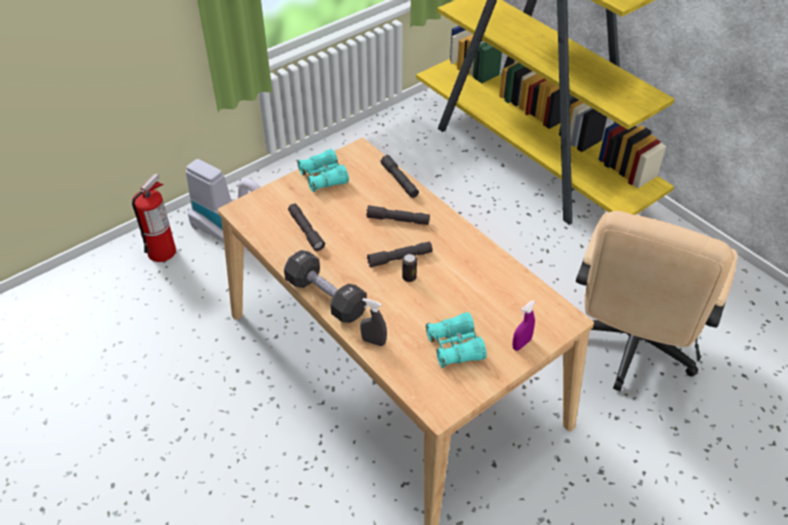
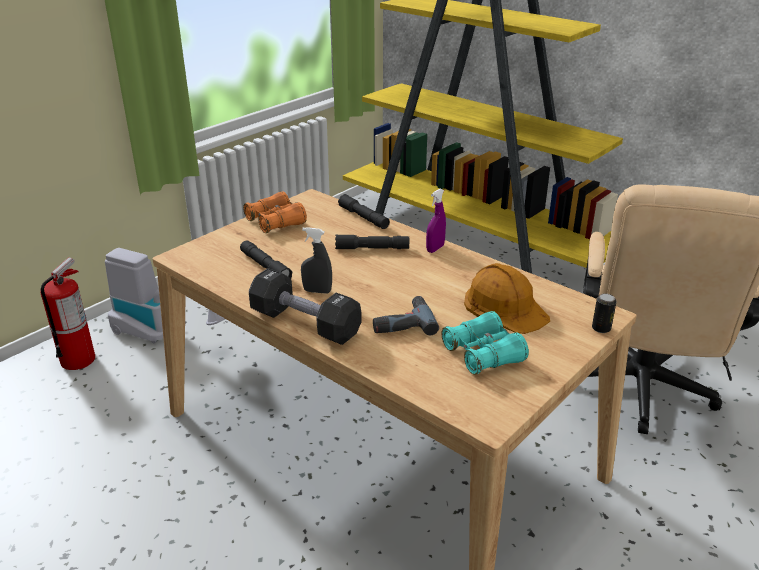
camera: 10 degrees left, 15 degrees down
(323, 177) = (275, 222): turquoise binoculars -> orange binoculars
(373, 341) = (378, 360): grey spray bottle -> grey spray bottle (317, 291)
(400, 258) = (385, 280): grey flashlight -> none
(401, 306) = (402, 322): none -> power drill
(409, 277) = (402, 296): can -> can (601, 328)
(488, 300) = (505, 306): none -> orange hard hat
(521, 344) = (562, 342): purple spray bottle -> purple spray bottle (435, 249)

